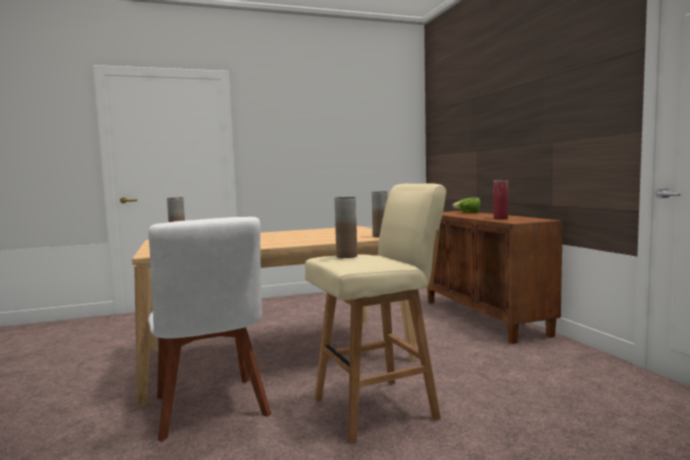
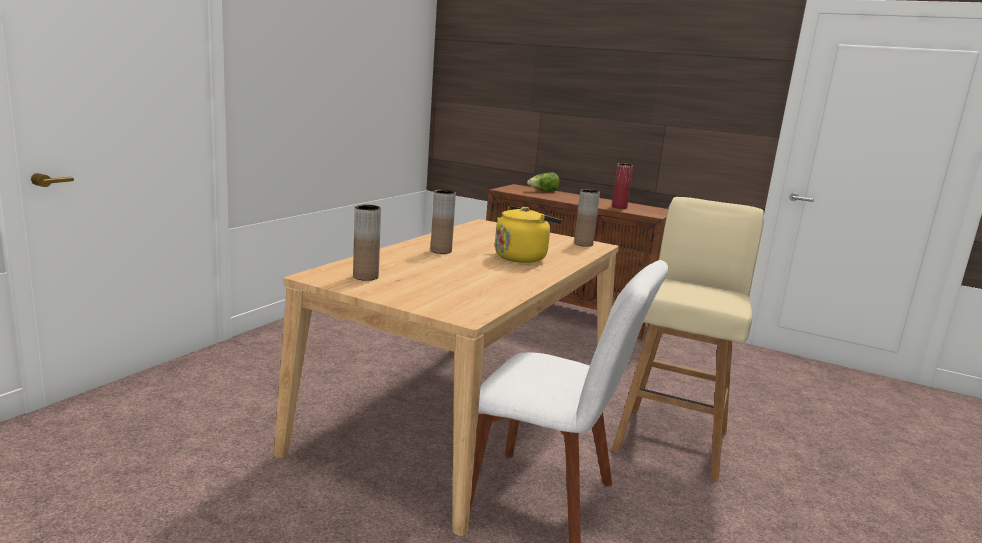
camera: 45 degrees left, 10 degrees up
(301, 239) = (522, 257): none -> yellow kettle
(346, 256) = (687, 289): brown vase -> brown vase (441, 251)

